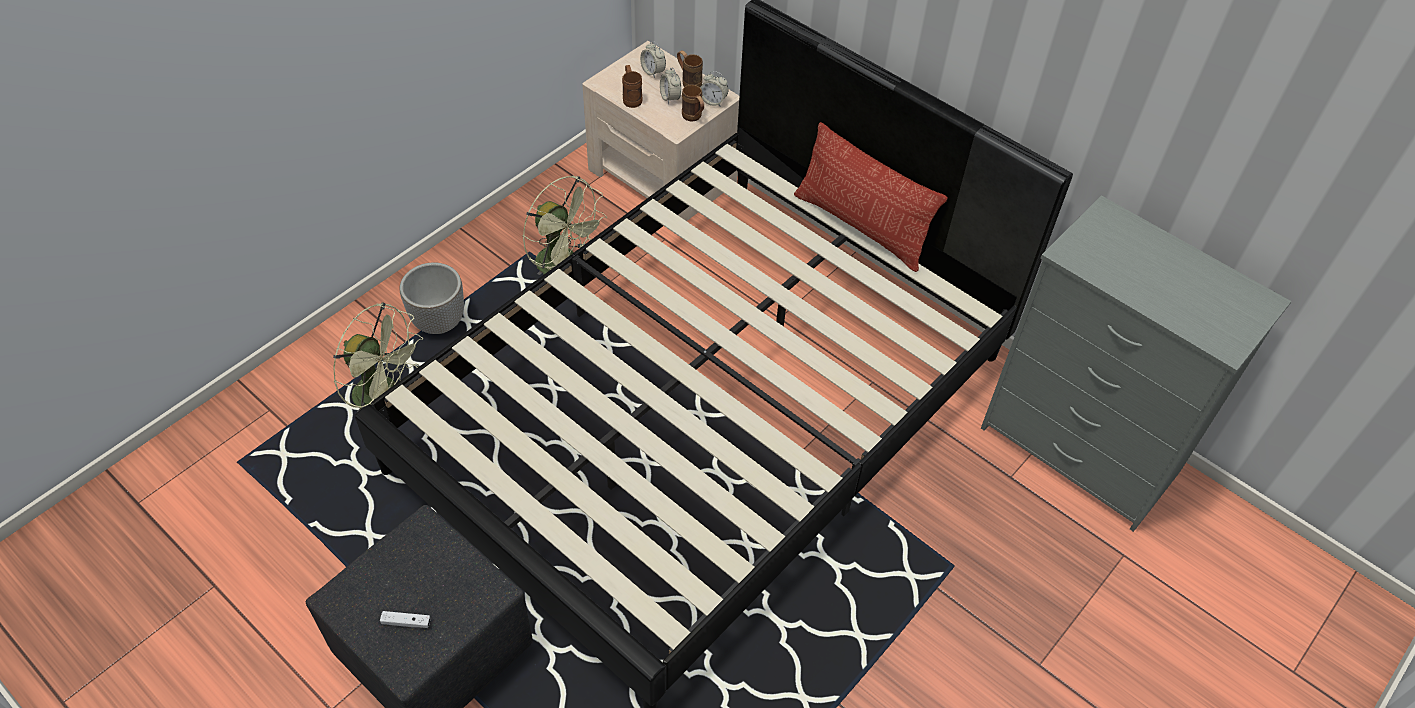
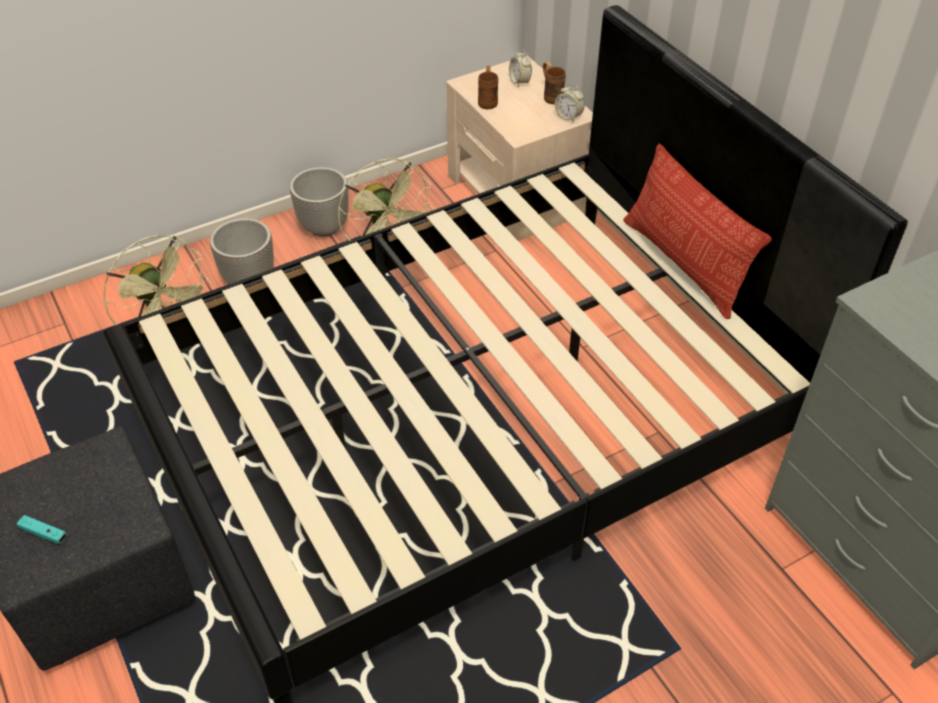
camera: 20 degrees right, 5 degrees down
(406, 622) = (43, 533): white game controller -> turquoise game controller
(489, 249) = (324, 227): none -> planter
(670, 97) = (526, 106): alarm clock -> none
(694, 118) = (542, 128): brown mug -> none

